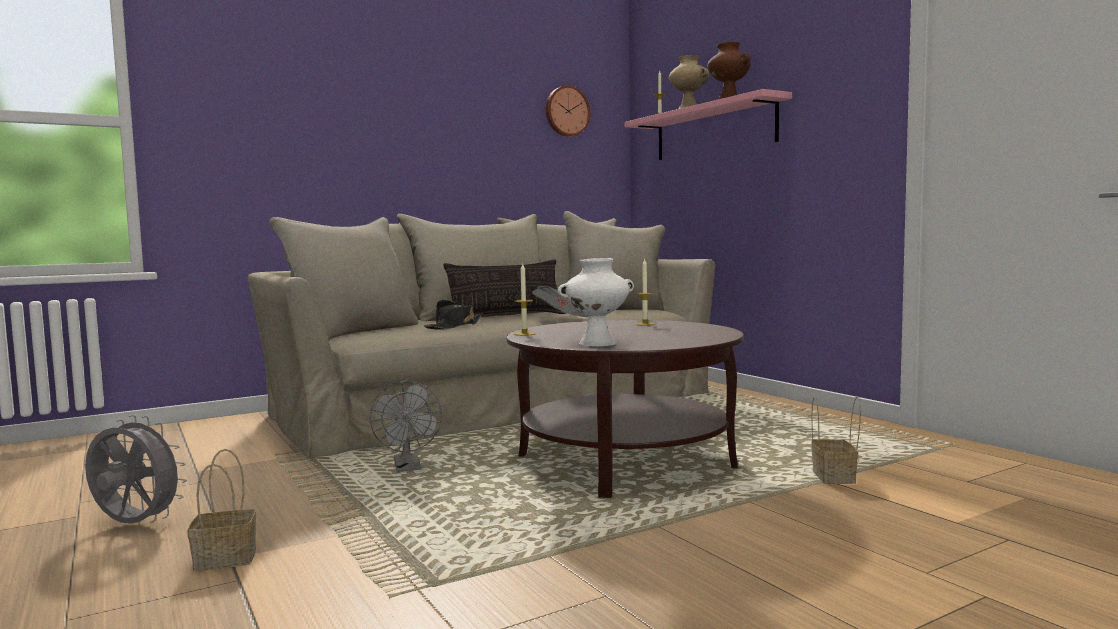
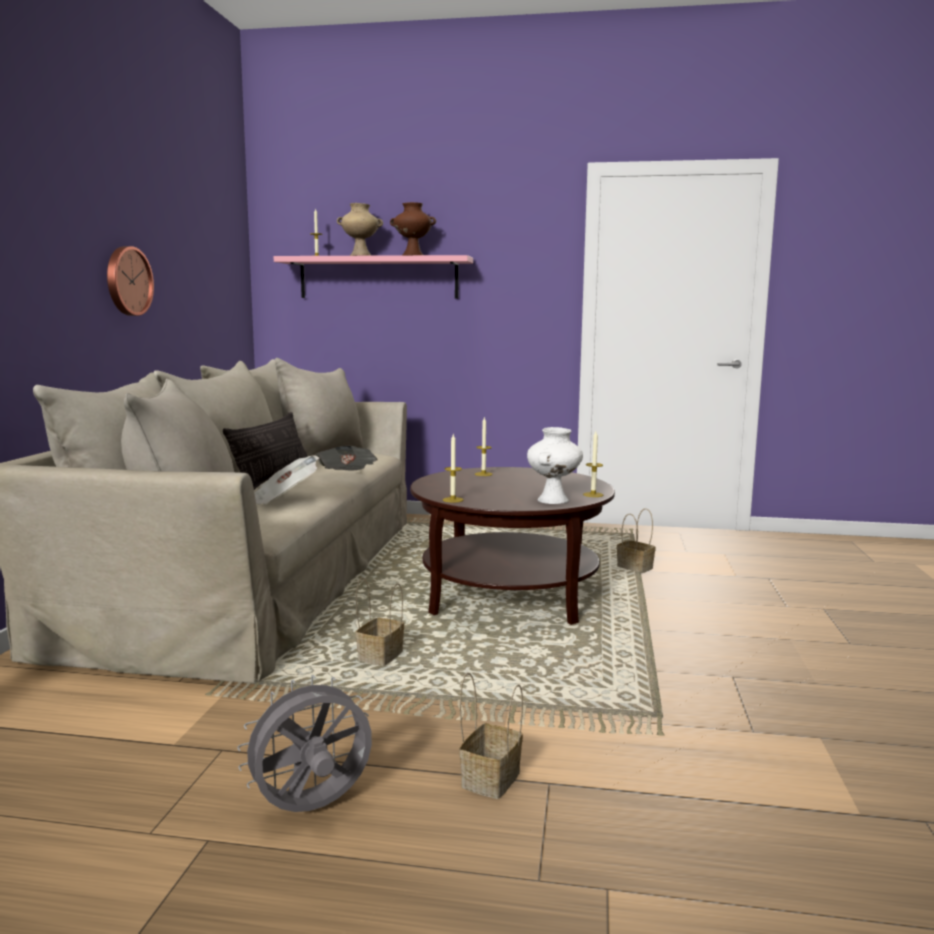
camera: 50 degrees left, 5 degrees up
(408, 468) = (380, 655): grey fan -> basket
(454, 326) = (282, 500): black hat -> newspaper
(566, 111) = (213, 238): wall clock -> wall clock (127, 281)
(657, 346) = (593, 494): none -> candle

